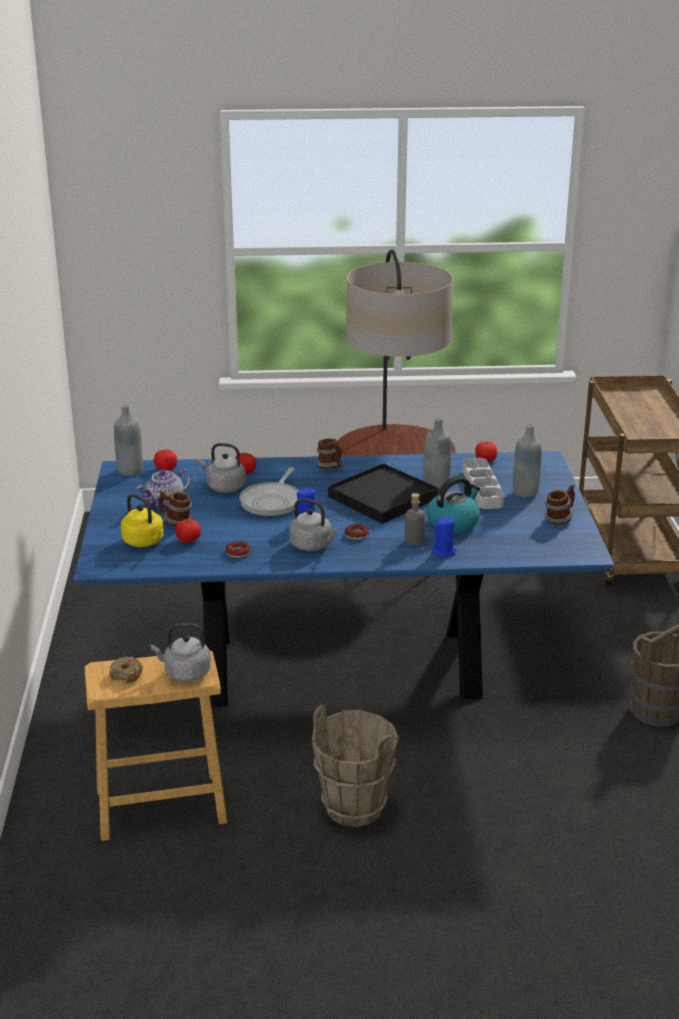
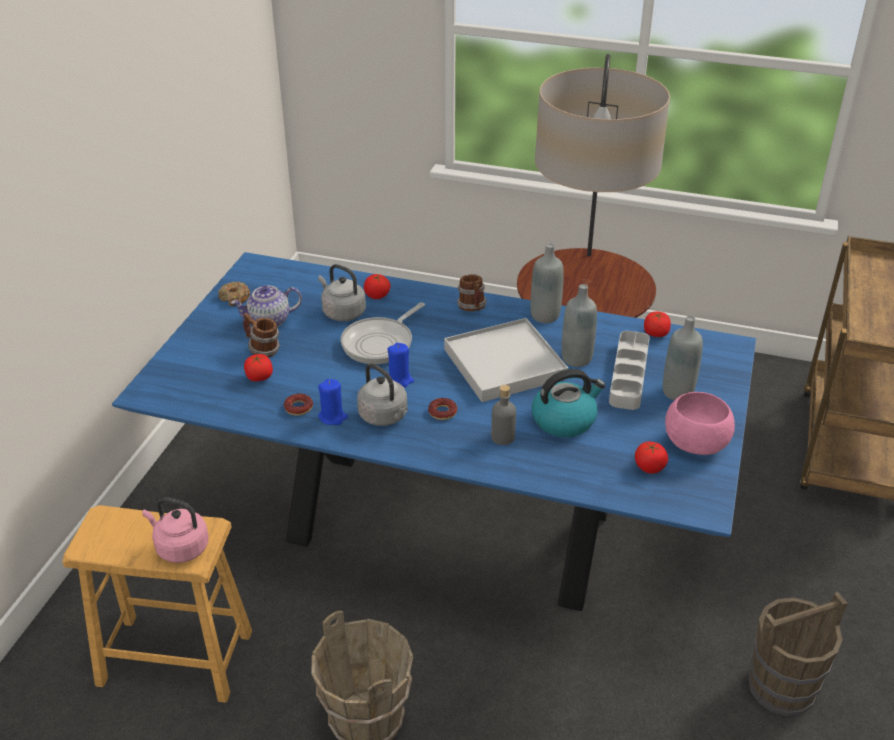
camera: 20 degrees right, 10 degrees up
(126, 675) = (121, 532): donut -> donut (235, 298)
(130, 471) = (262, 270): grey bottle -> grey bottle (545, 316)
(145, 542) = (214, 370): yellow kettle -> none
(166, 468) = (299, 274): tomato -> tomato (649, 467)
(185, 673) = (180, 547): grey kettle -> pink kettle
(382, 498) = (504, 364): black tray -> white tray
(444, 552) = (528, 462): blue candle -> blue candle (333, 417)
(559, 519) = (697, 444): mug -> pink bowl

